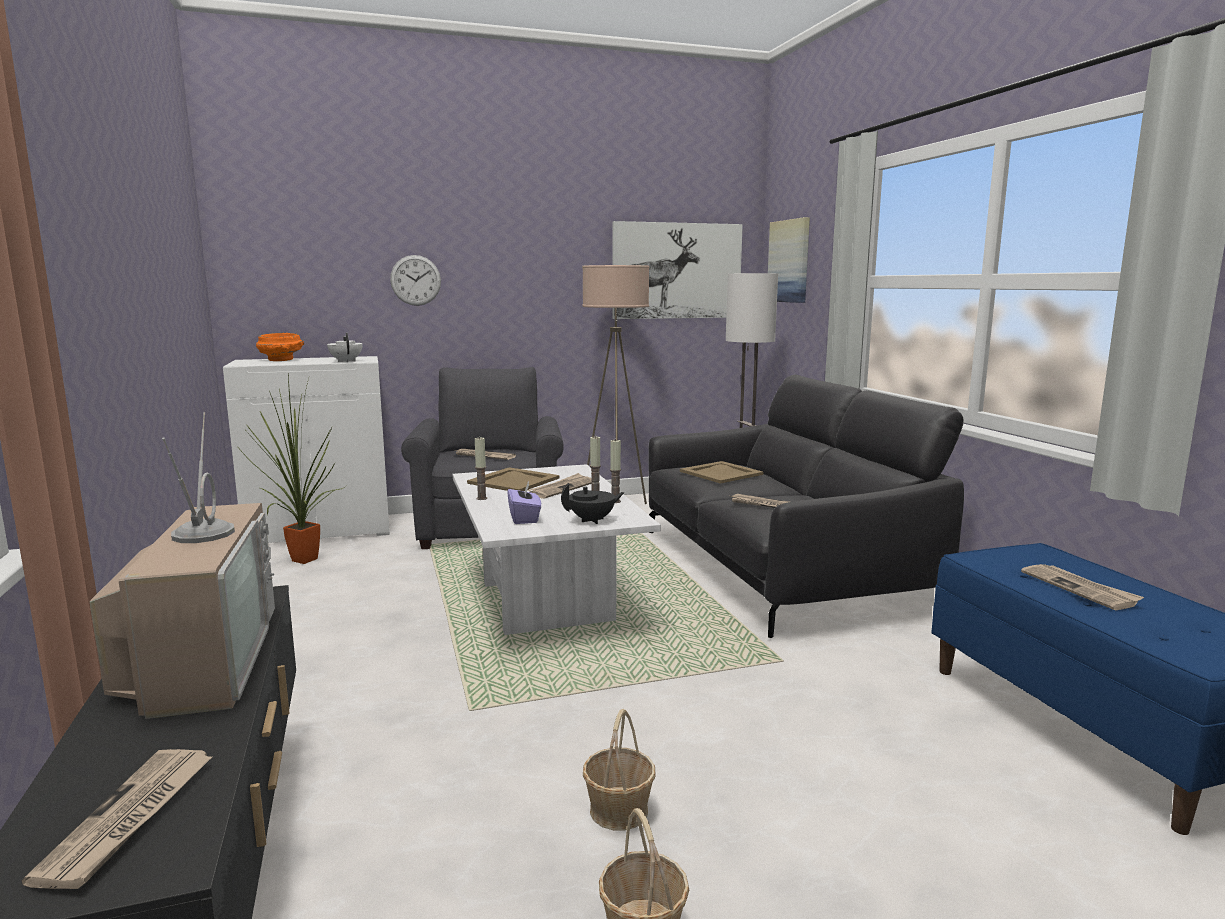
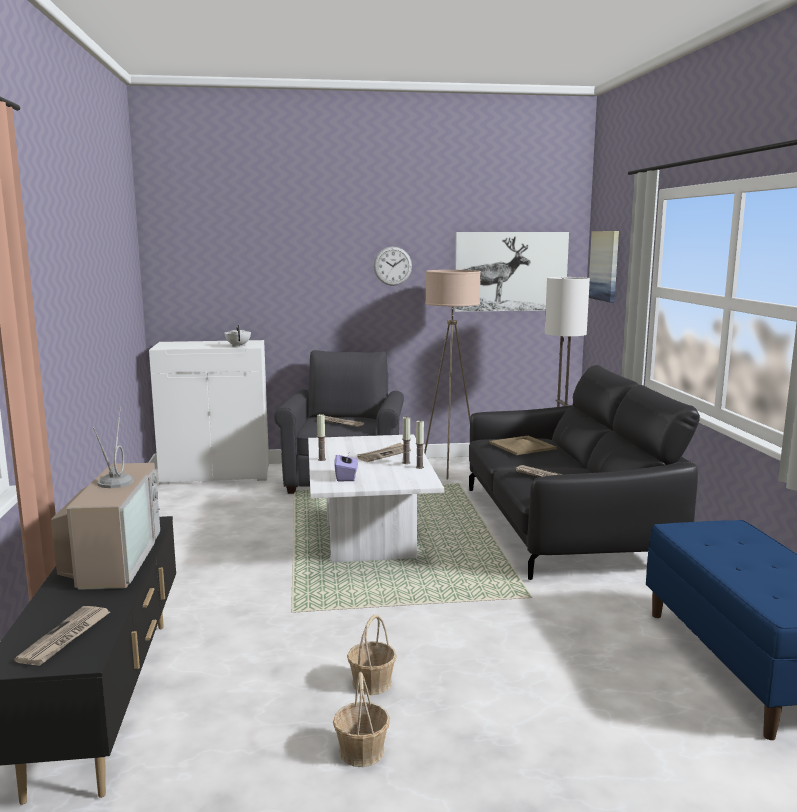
camera: 10 degrees right, 0 degrees up
(281, 360) = (192, 343): orange bowl -> none
(300, 561) = (198, 497): potted plant -> none
(415, 280) = (295, 281): wall clock -> wall clock (392, 266)
(514, 481) = (351, 446): beige tray -> none
(593, 520) = (395, 481): black teapot -> none
(1080, 589) = (740, 557): newspaper -> none

